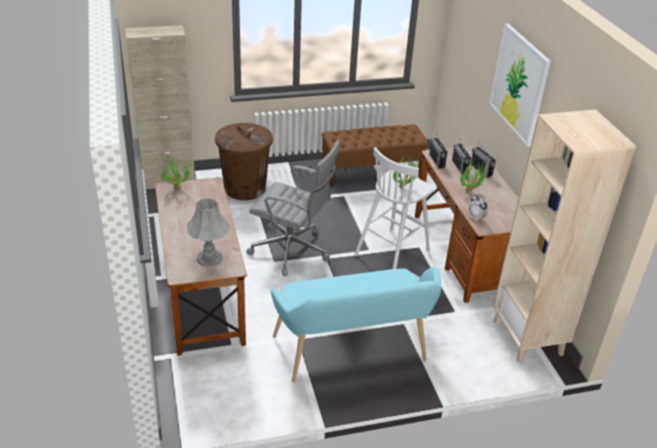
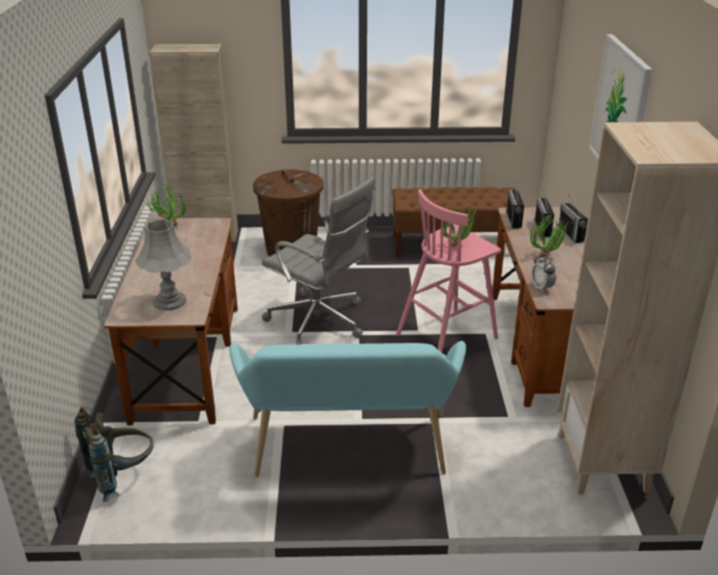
camera: 15 degrees right, 5 degrees down
(192, 396) = (122, 477): none -> grey backpack
(393, 252) = (448, 336): white stool -> pink stool

